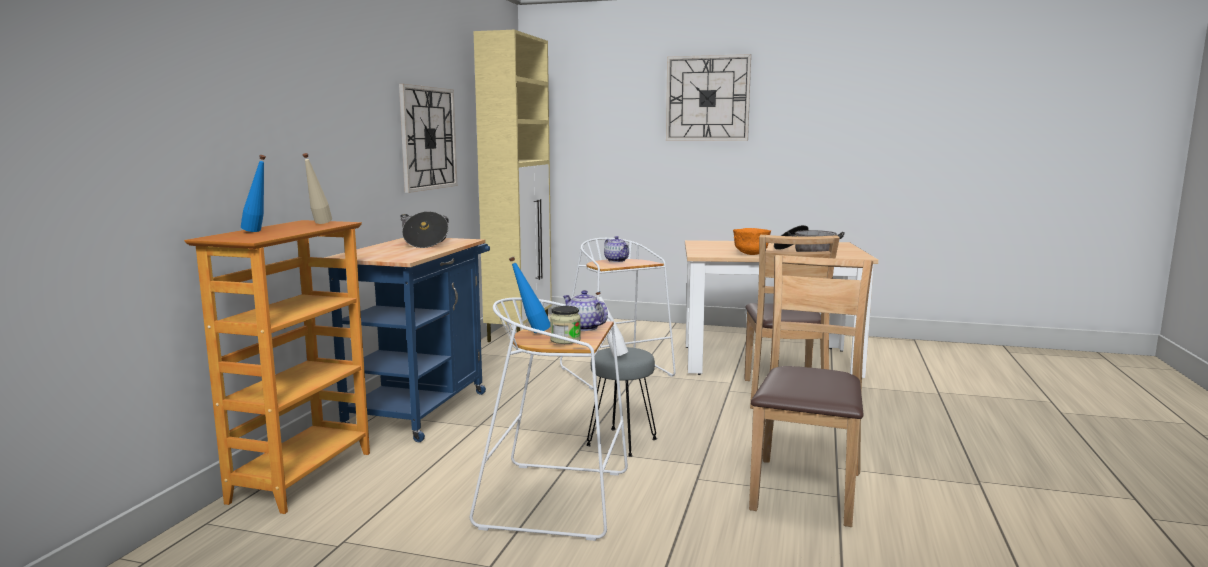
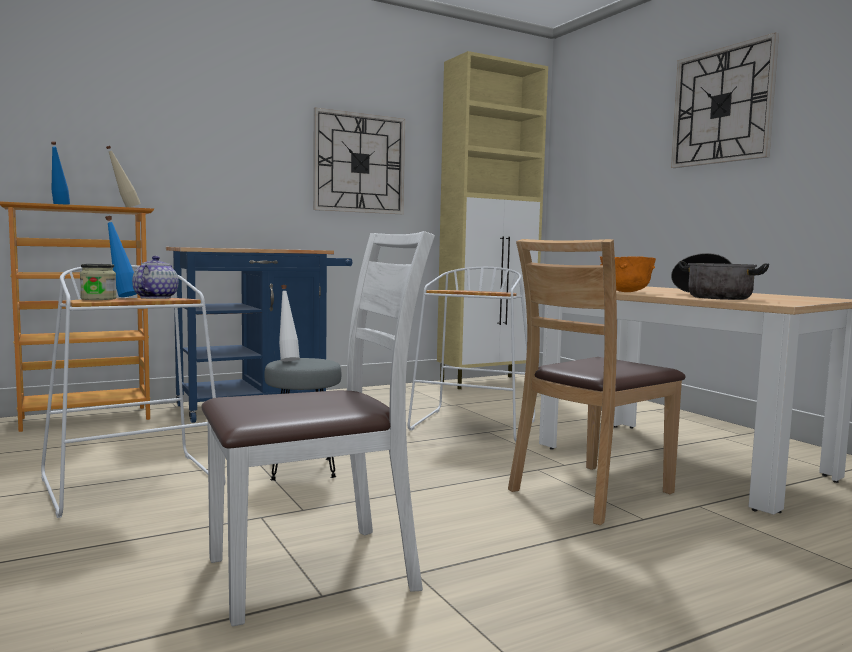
camera: 45 degrees right, 5 degrees down
(425, 243) = (279, 248): cooking pot -> none
(617, 260) = (481, 290): teapot -> none
(805, 489) = (315, 572): brown chair -> white chair

